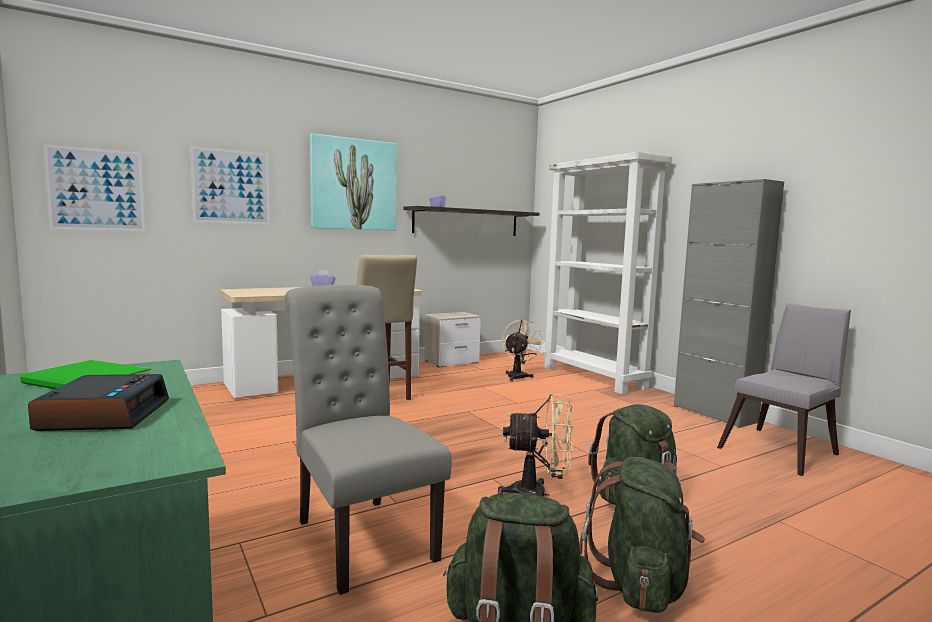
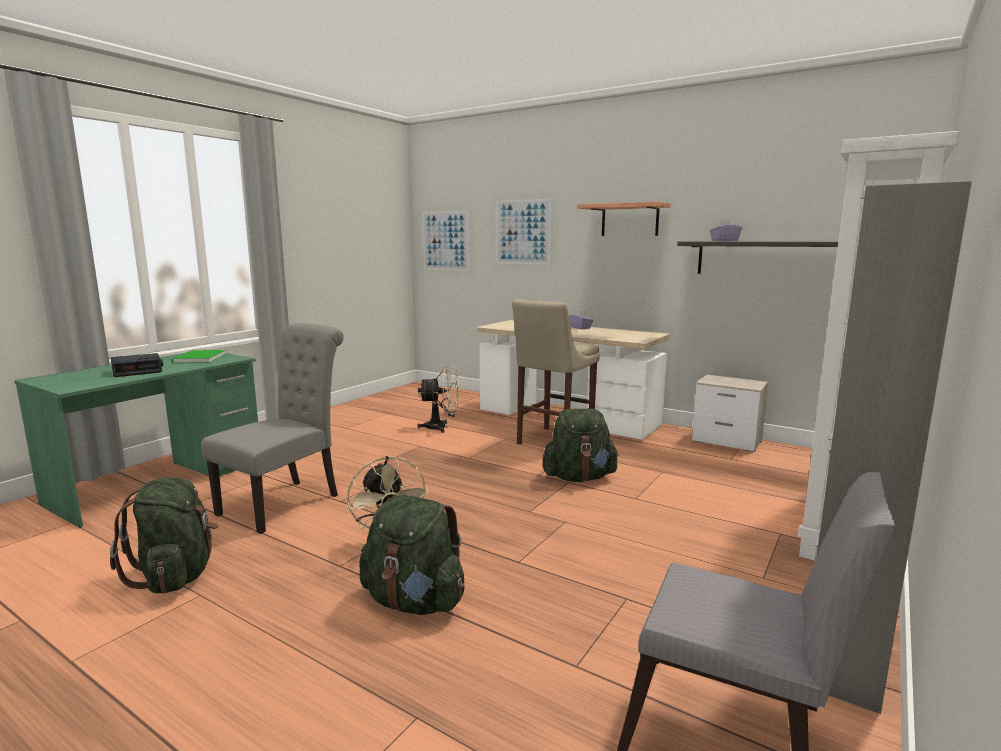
camera: 65 degrees right, 5 degrees up
(354, 184) = (630, 220): picture -> shelf
(518, 376) = (745, 480): beige fan -> beige fan (441, 427)
(640, 584) = (241, 620): green backpack -> green backpack (579, 477)

